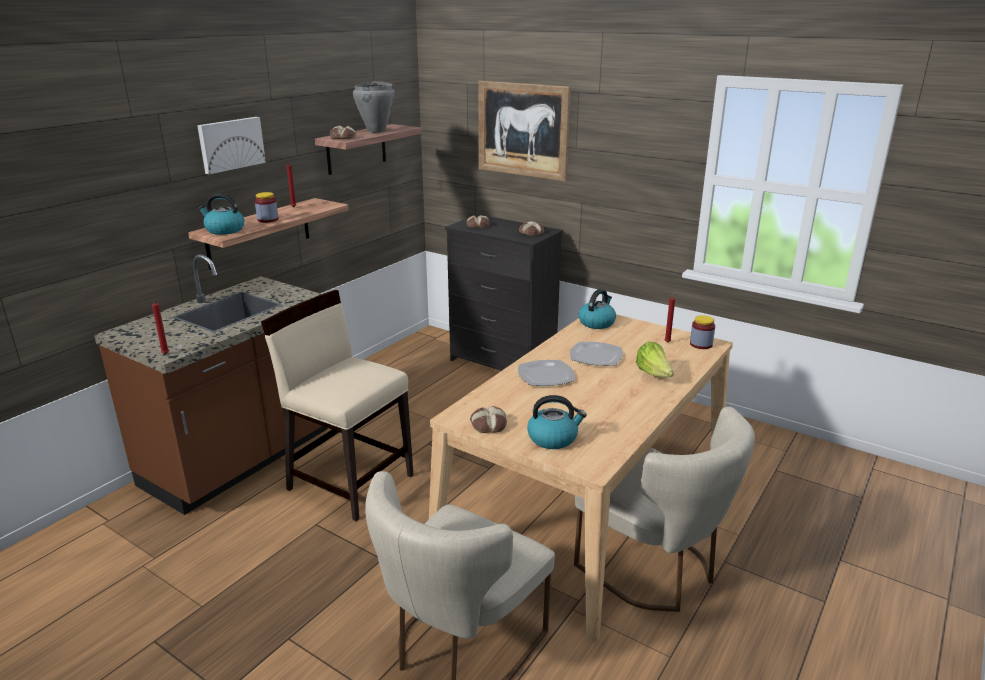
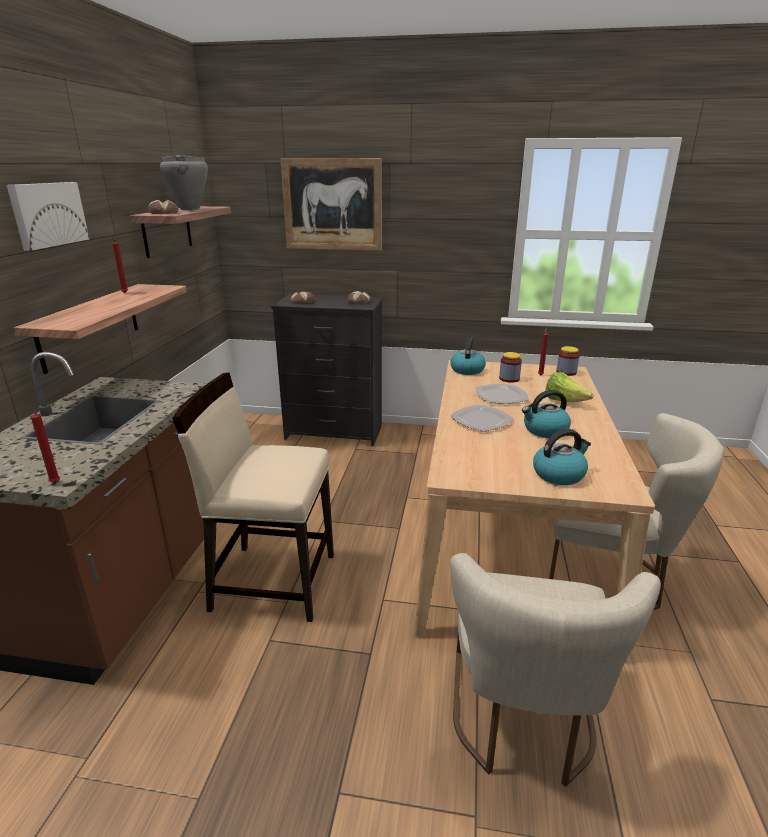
camera: 25 degrees left, 0 degrees up
(224, 230) = (64, 320): kettle -> kettle (544, 430)
(268, 220) = (109, 306): jar -> jar (509, 379)
(488, 425) = (487, 476): bread -> none

